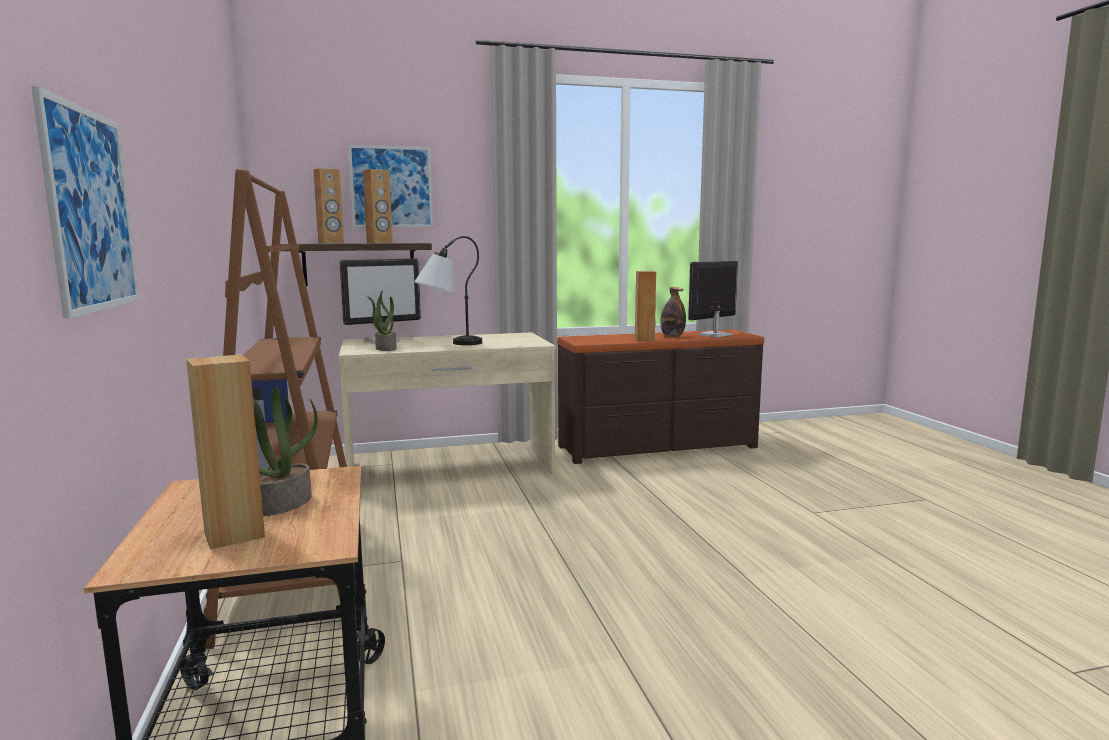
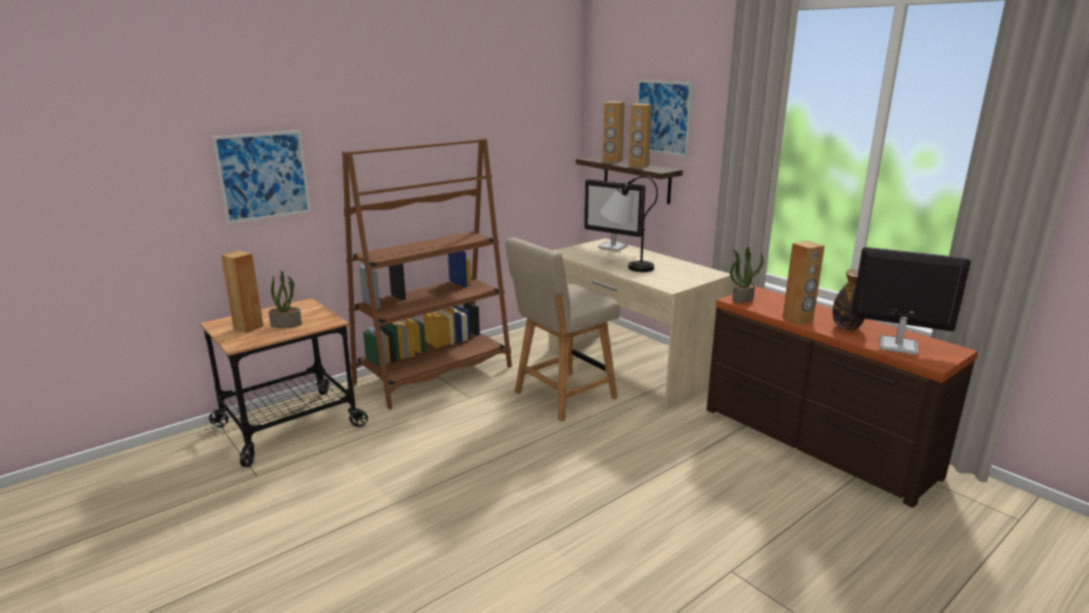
camera: 65 degrees right, 10 degrees up
(385, 348) = (584, 255): potted plant -> potted plant (742, 298)
(472, 511) = (561, 397): none -> beige chair

